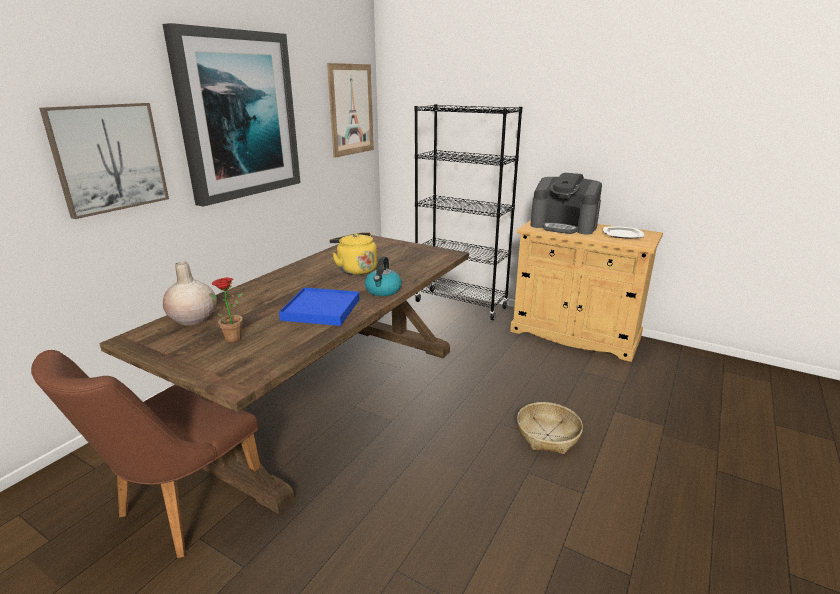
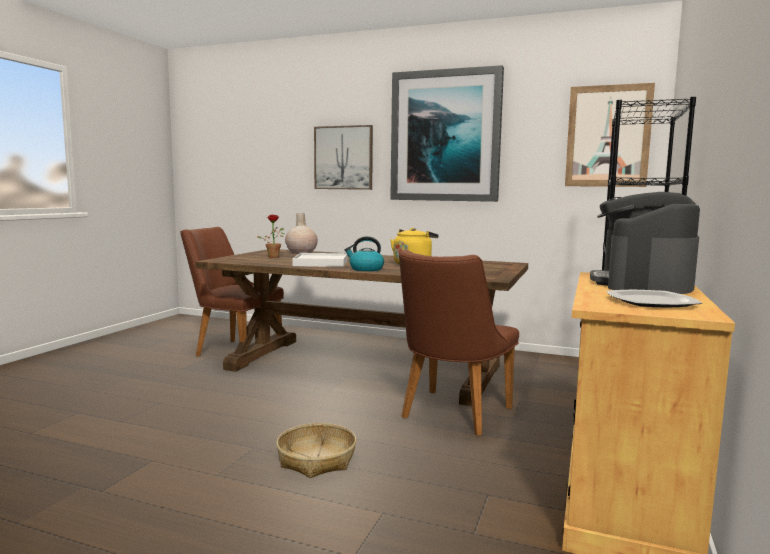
camera: 80 degrees right, 15 degrees down
(321, 309) = (321, 263): blue tray -> white tray
(465, 365) = (450, 415): none -> brown chair

